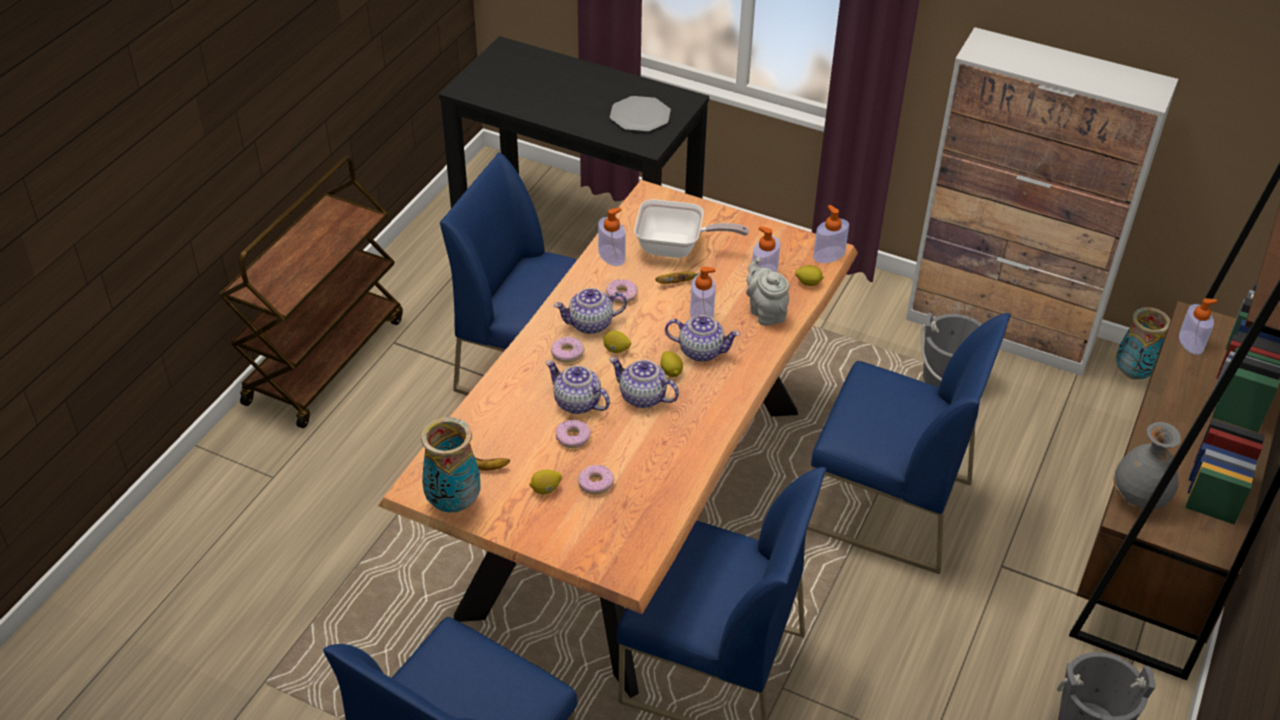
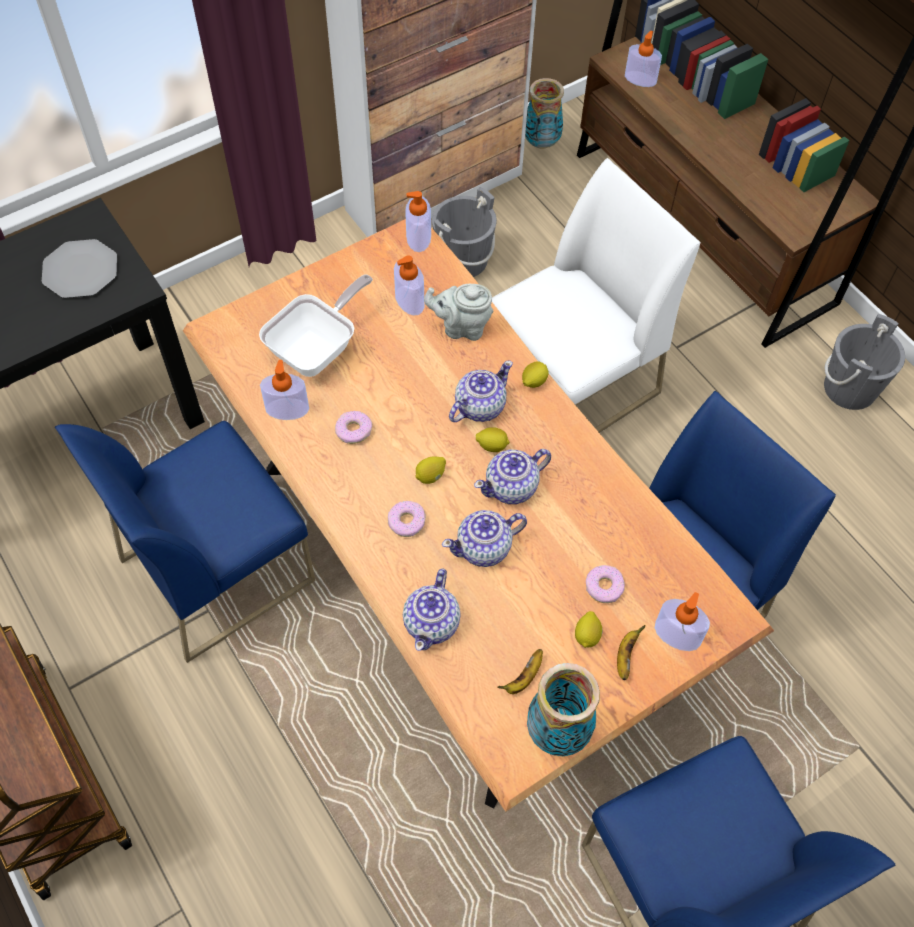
camera: 60 degrees left, 15 degrees up
(573, 438) = (531, 576): donut -> none
(591, 324) = (378, 479): teapot -> teapot (432, 623)
(676, 283) = (369, 375): banana -> banana (625, 656)
(701, 314) = (428, 378): soap dispenser -> soap dispenser (677, 634)
(808, 283) = (445, 274): lemon -> lemon (533, 381)
(886, 506) = (570, 385): blue chair -> white chair
(1139, 498) = (780, 213): grey vase -> none

